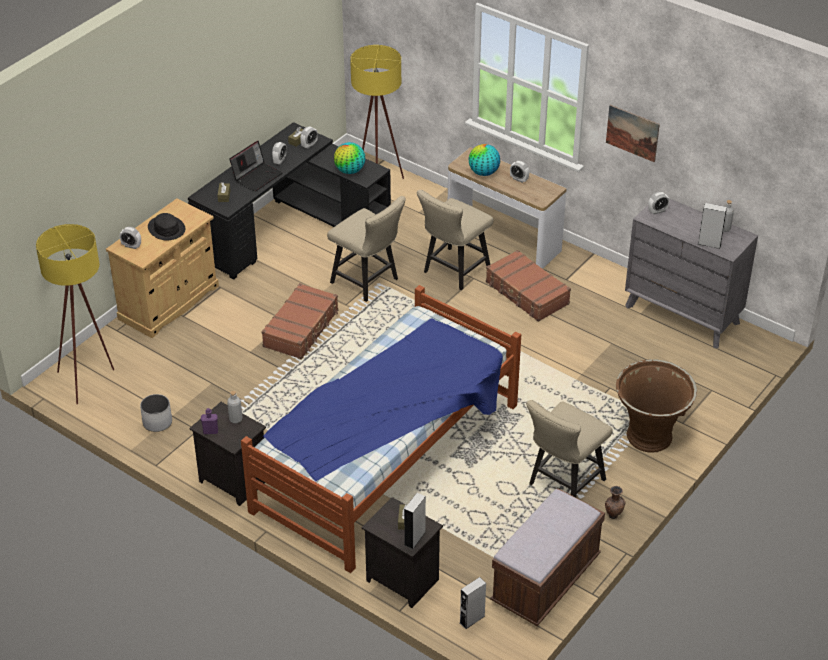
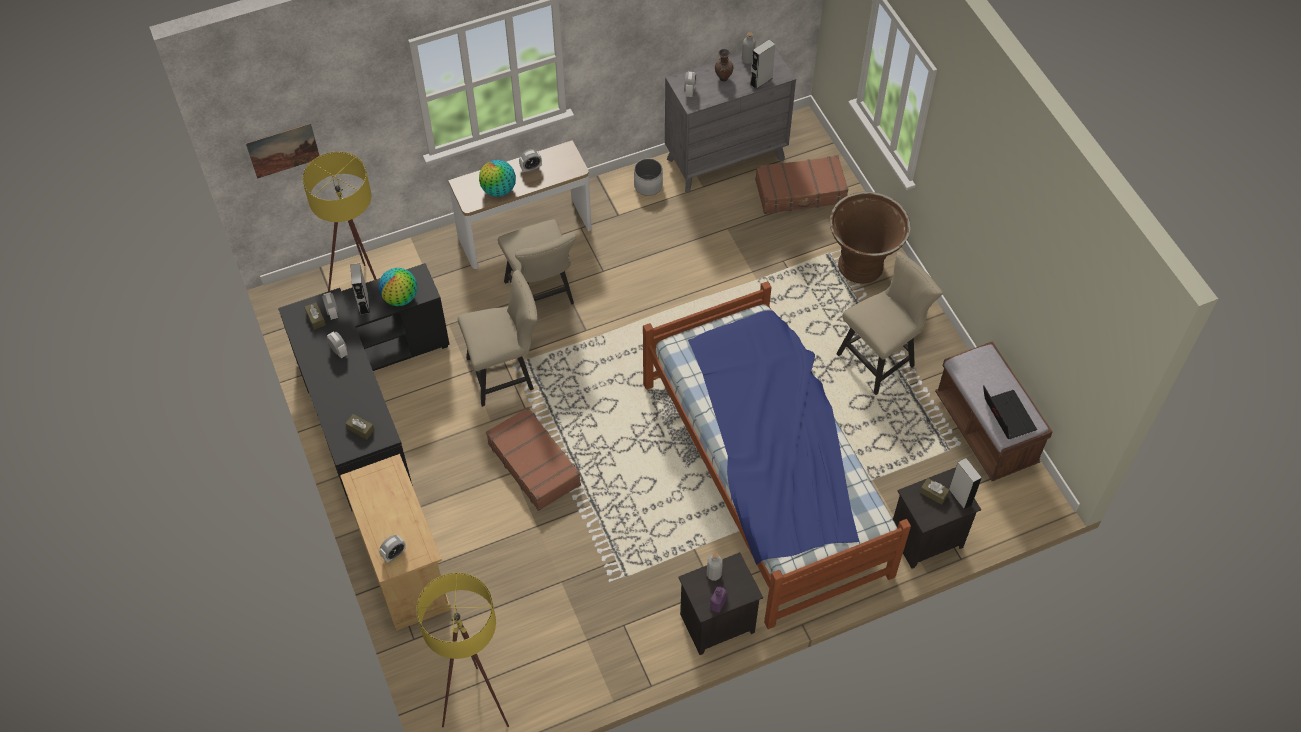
camera: 60 degrees left, 15 degrees up
(157, 422) = (588, 658): white planter -> white planter (648, 185)
(166, 229) = (388, 507): black hat -> none
(257, 176) = (349, 383): laptop -> laptop (1005, 416)
(472, 619) = (1000, 507): grey speaker -> grey speaker (364, 304)
(526, 293) = (616, 255): brown suitcase -> brown suitcase (800, 192)
(563, 484) = (880, 358): beige chair -> beige chair turned 105 degrees counterclockwise
(613, 515) = (937, 341): brown vase -> brown vase (723, 78)
(632, 133) = (623, 43): picture -> picture (283, 150)

